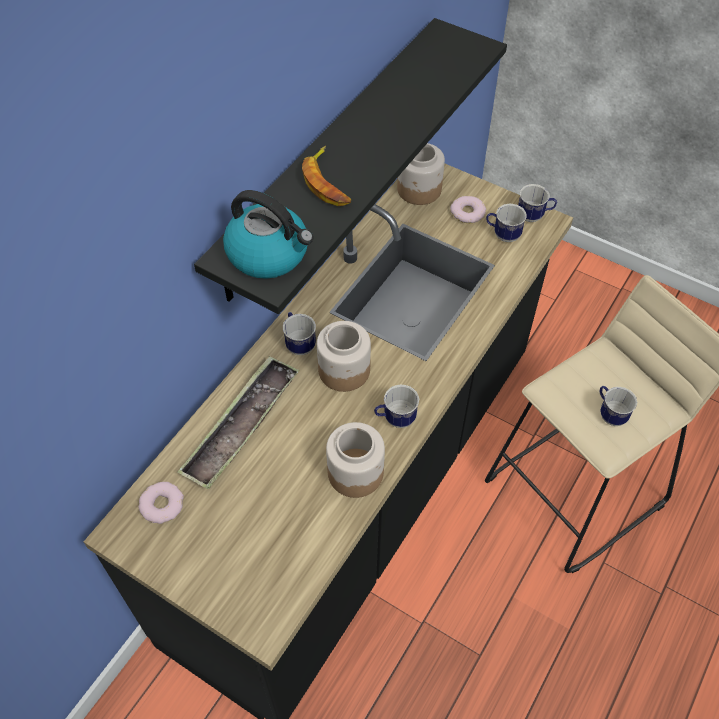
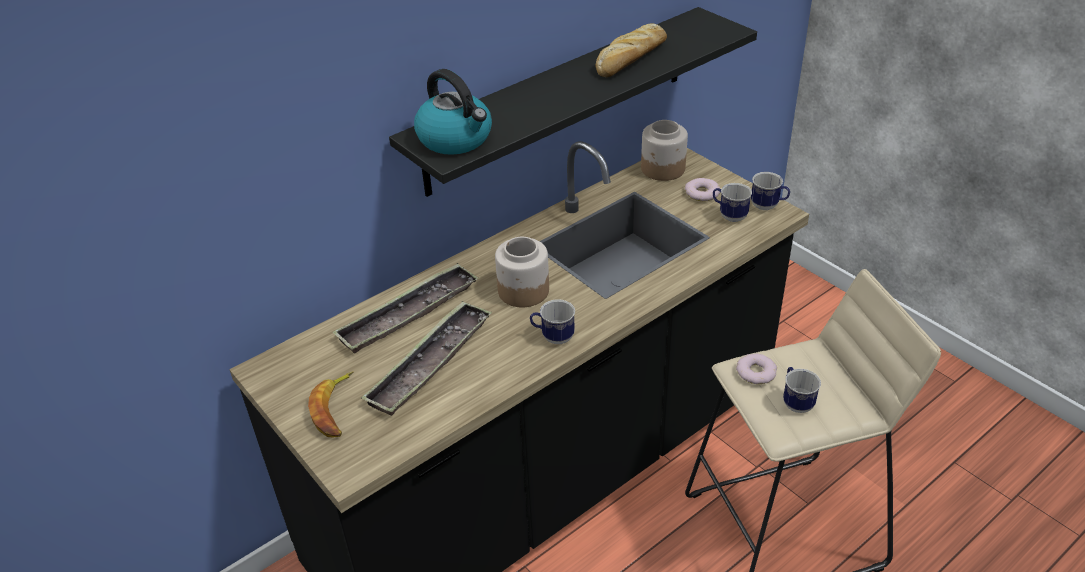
camera: 20 degrees right, 15 degrees down
(162, 504) = (309, 357): donut -> donut (756, 372)
(289, 480) = (430, 363): none -> tray
(299, 343) = (492, 263): mug -> none
(327, 182) = (535, 100): banana -> banana (335, 409)
(355, 472) = (494, 370): jar -> none
(399, 105) = (631, 59): none -> bread

